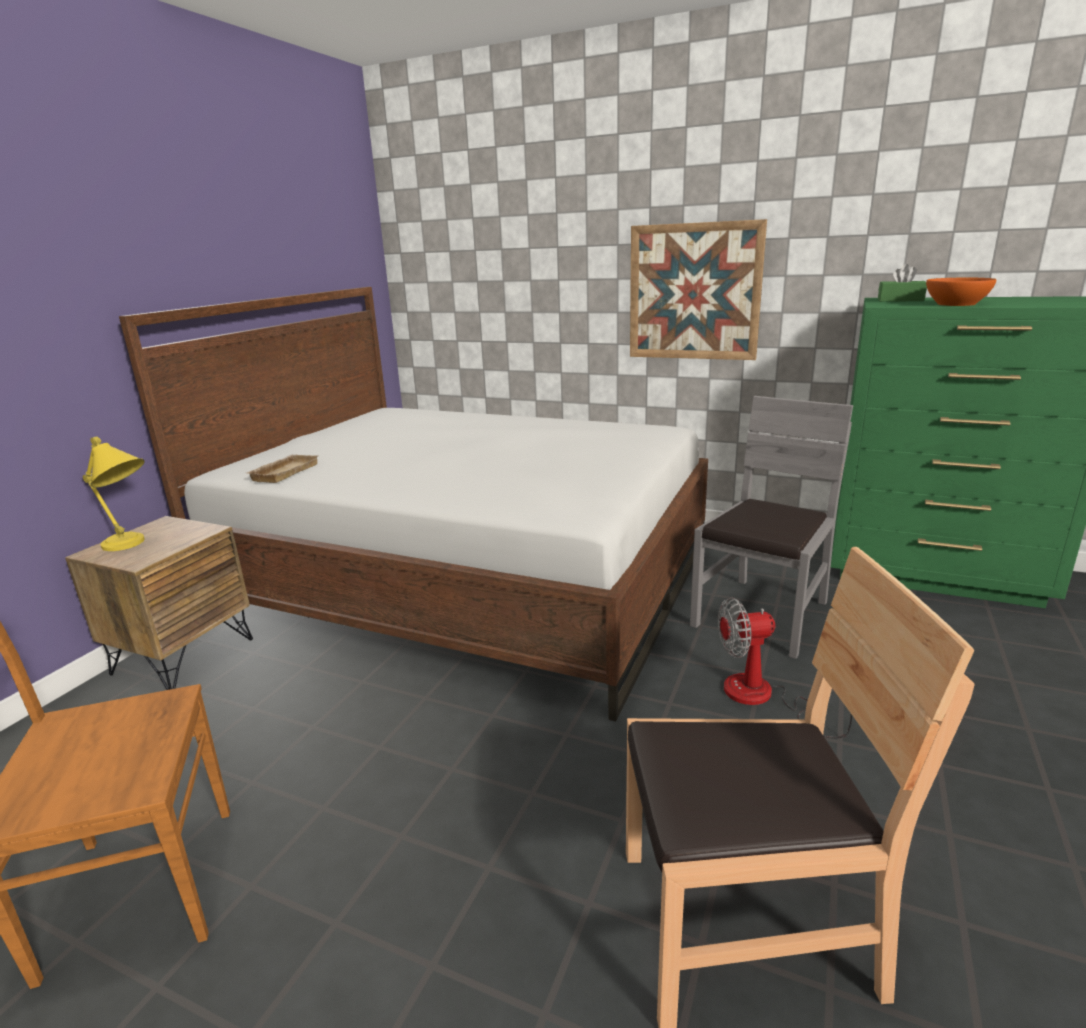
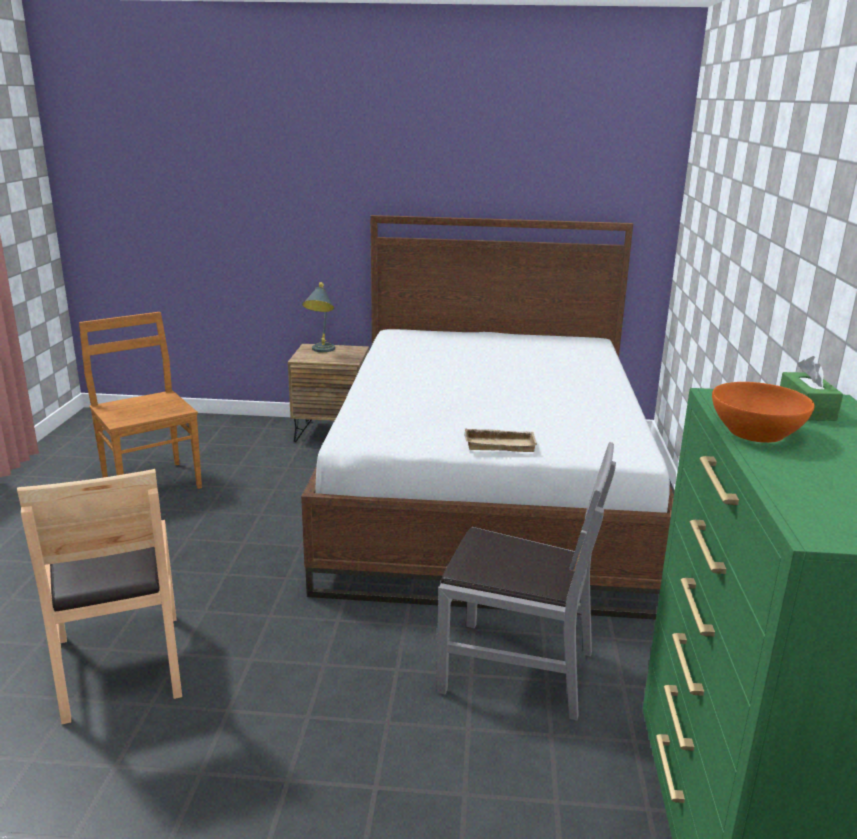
camera: 70 degrees right, 0 degrees up
(132, 545) = (321, 351): yellow table lamp -> grey table lamp
(284, 472) = (401, 345): beige tray -> beige tray (500, 444)
(694, 292) = (774, 315): picture -> none
(764, 698) = (360, 671): fan -> none

